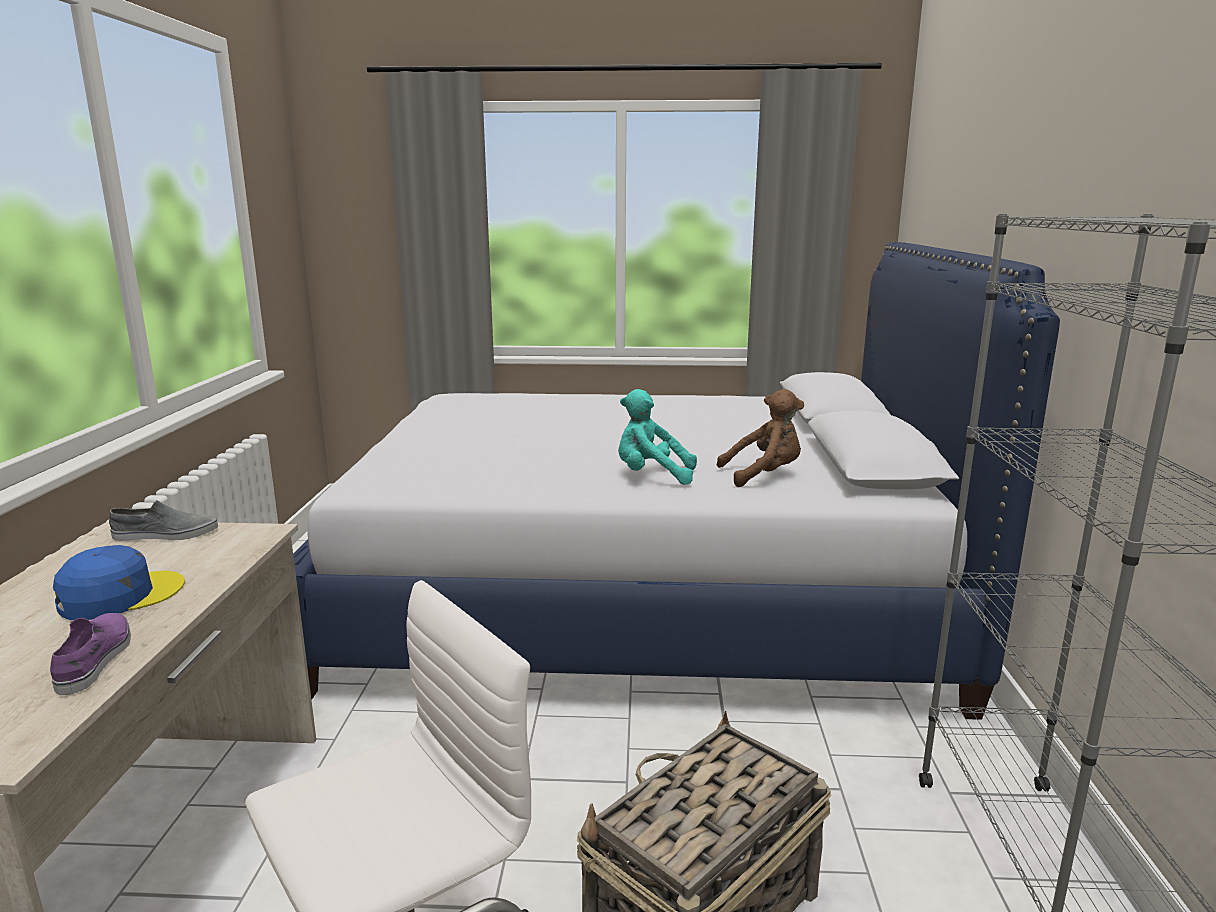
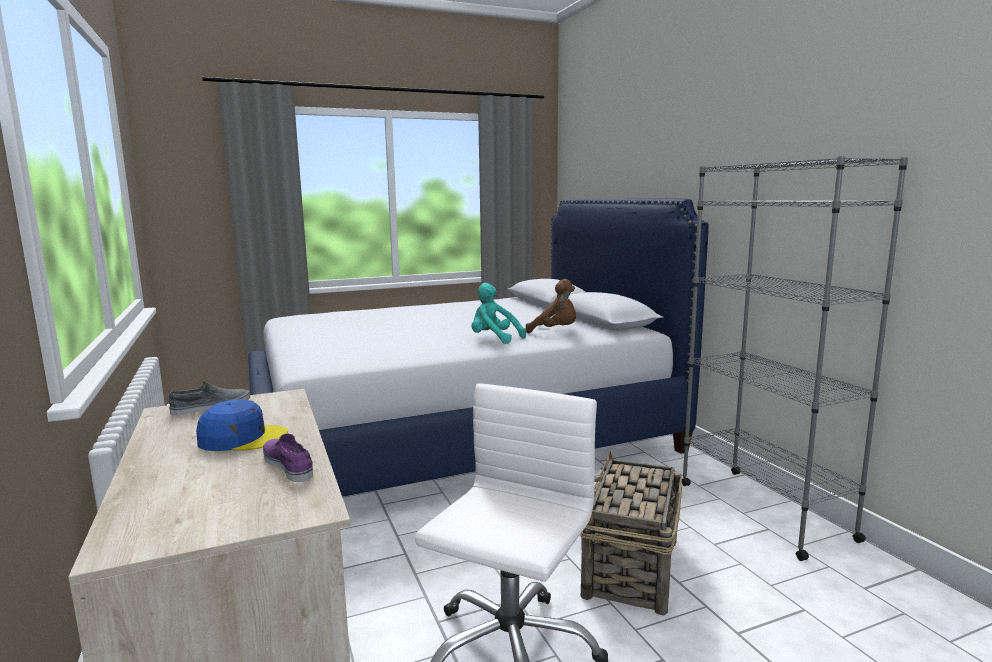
camera: 25 degrees left, 5 degrees down
(120, 595) = (242, 438): blue cap -> blue cap turned 60 degrees clockwise
(651, 476) = (494, 339): turquoise plush toy -> turquoise plush toy turned 45 degrees clockwise
(764, 475) = (555, 331): brown plush toy -> brown plush toy turned 60 degrees clockwise

